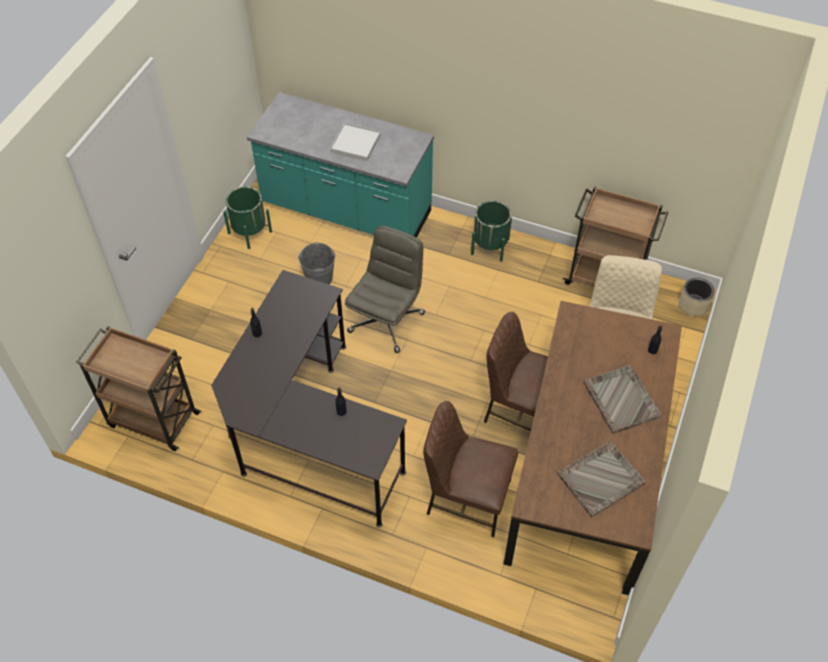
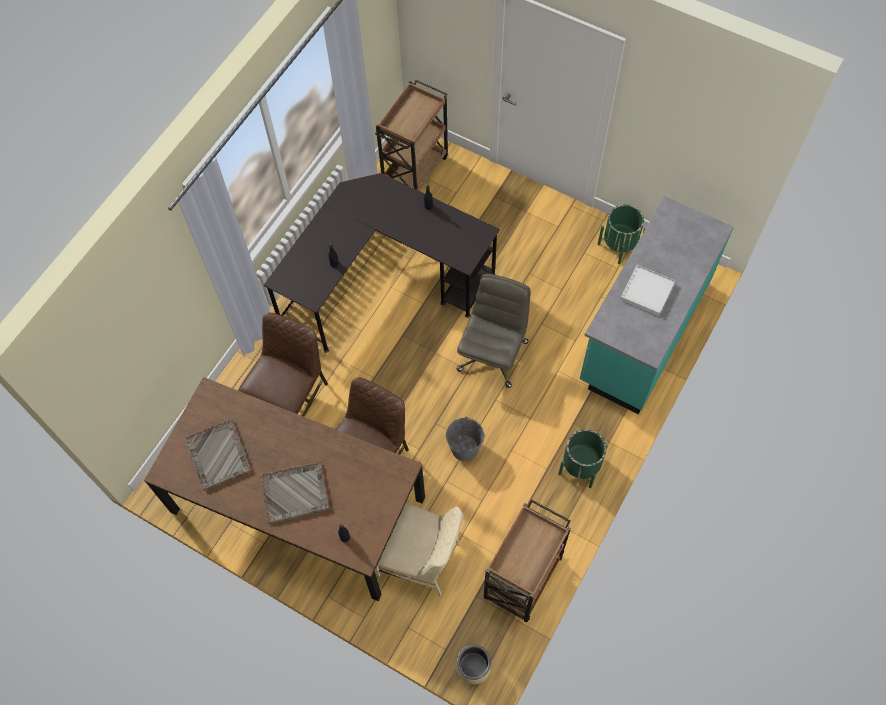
camera: 100 degrees right, 10 degrees up
(319, 278) = (553, 301): grey bucket -> grey bucket (464, 448)
(386, 321) = (492, 355): grey office chair -> grey office chair turned 105 degrees counterclockwise

